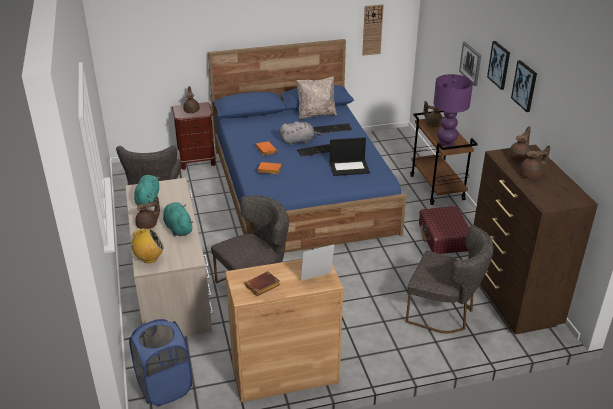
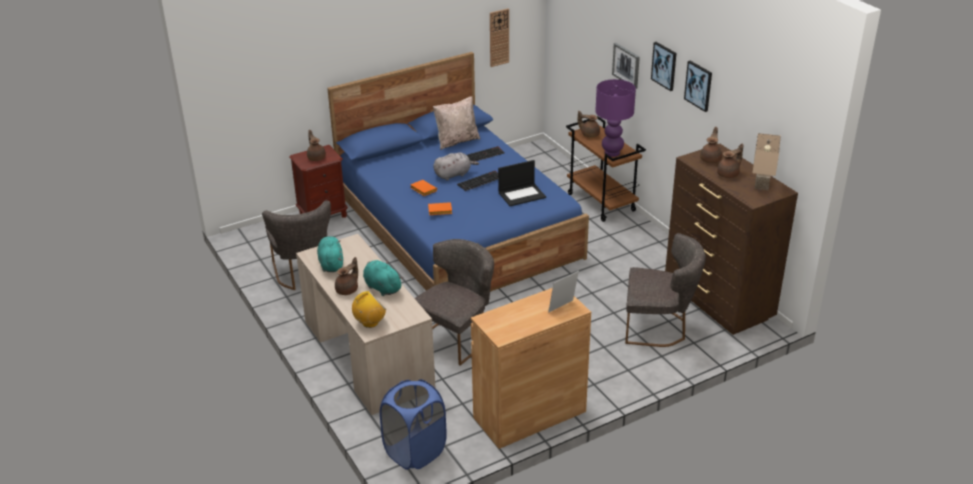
camera: 15 degrees left, 0 degrees up
(262, 287) = (515, 325): brown book -> none
(444, 237) = (629, 253): red suitcase -> none
(563, 190) = (763, 184): none -> beige table lamp

